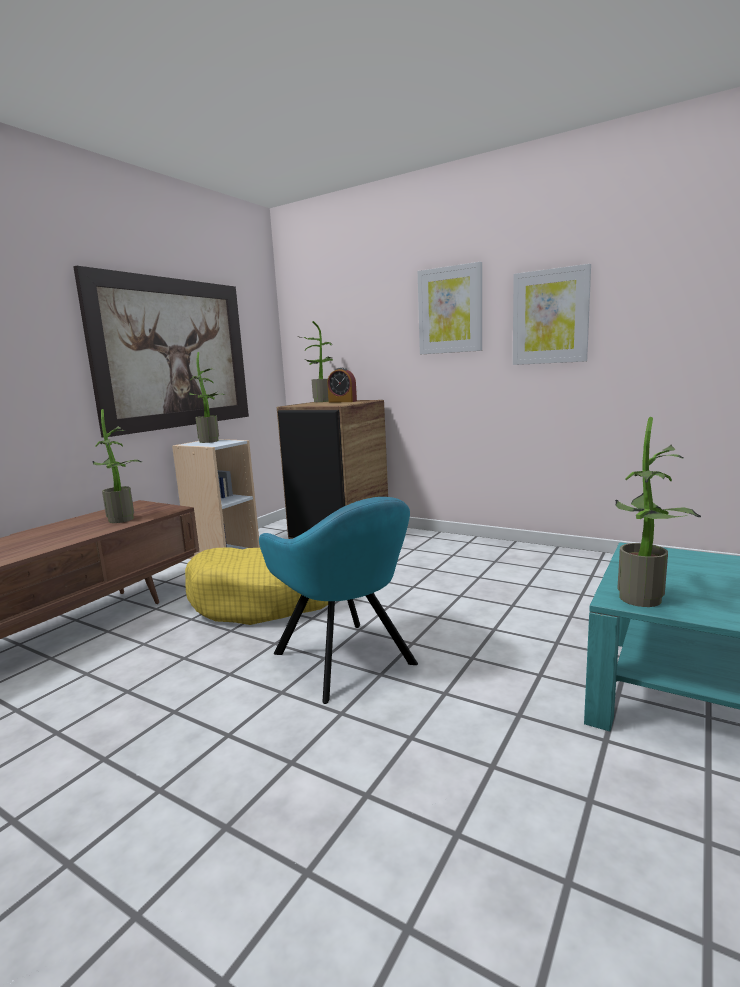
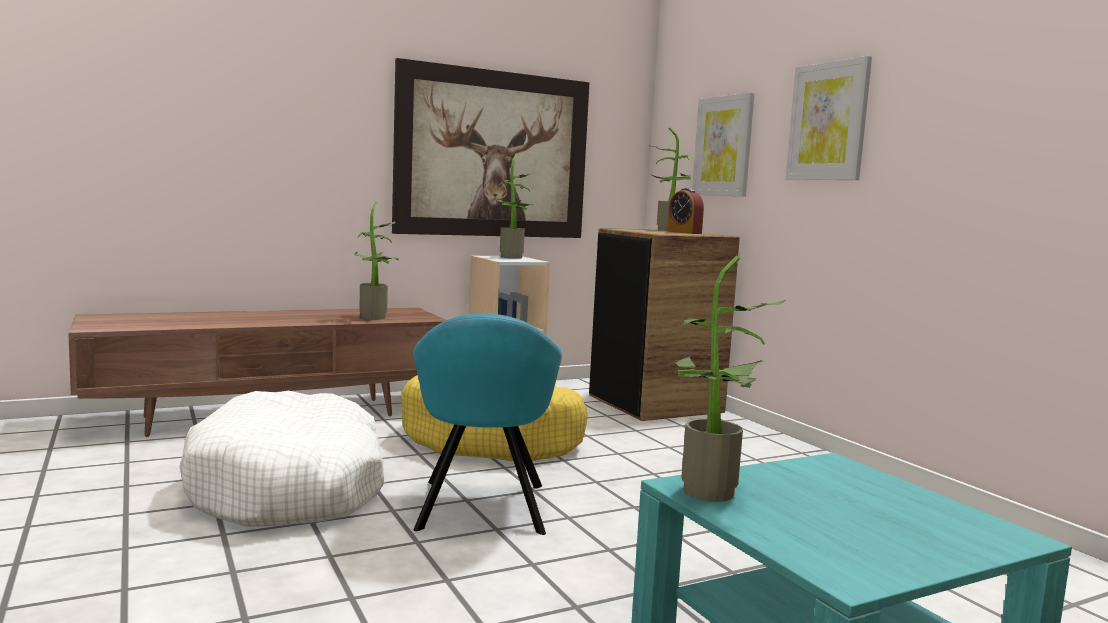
camera: 30 degrees right, 5 degrees down
(159, 709) = (289, 487): none -> white dog bed
(550, 317) = (948, 137): picture -> picture (723, 146)

